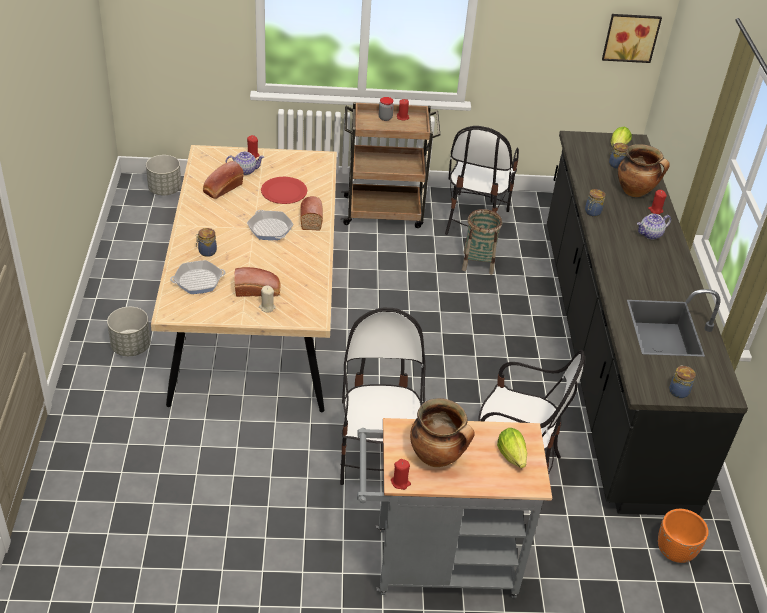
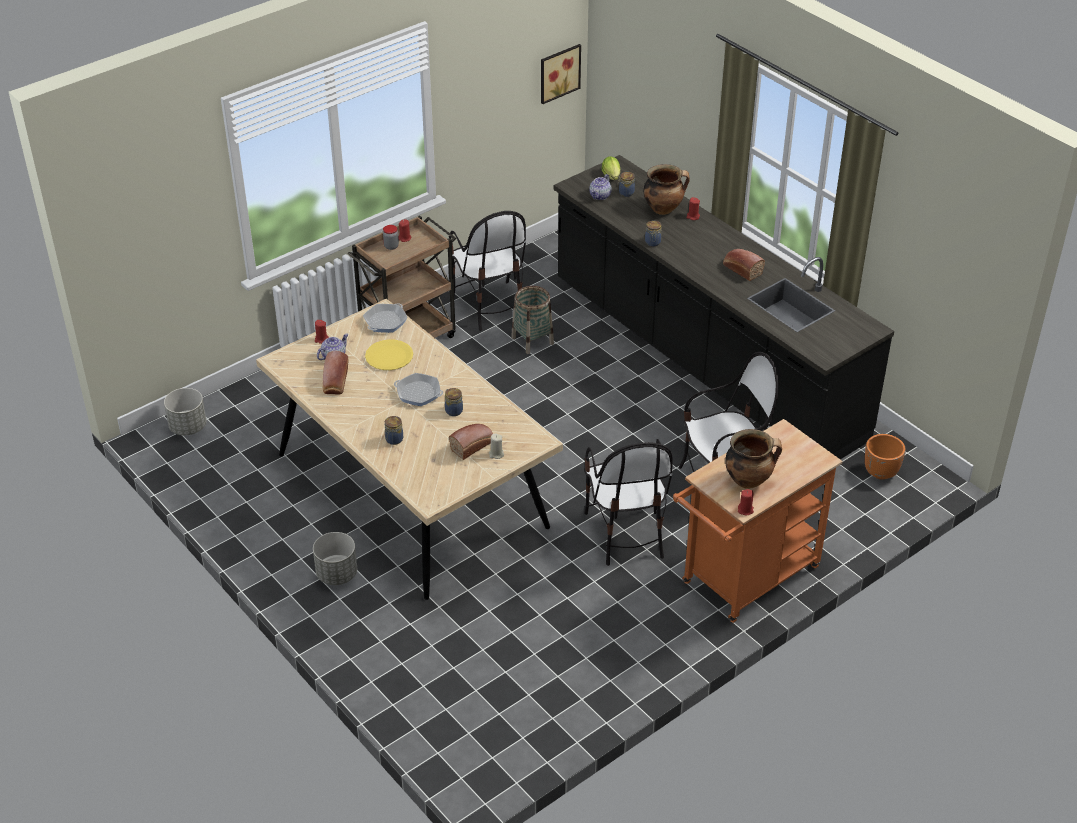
camera: 35 degrees left, 0 degrees up
(198, 281) = (418, 466): frying pan -> frying pan (385, 321)
(284, 191) = (389, 356): red plate -> yellow plate
(311, 218) = (439, 366): bread -> bread (741, 269)
(378, 455) = (625, 533): chair -> chair turned 150 degrees counterclockwise
(435, 563) = (744, 580): grey cart -> orange cart
(512, 458) = (793, 451): lettuce -> none
(650, 234) = (709, 238): teapot -> teapot (600, 196)
(678, 391) = (844, 344): jar -> jar (453, 410)

